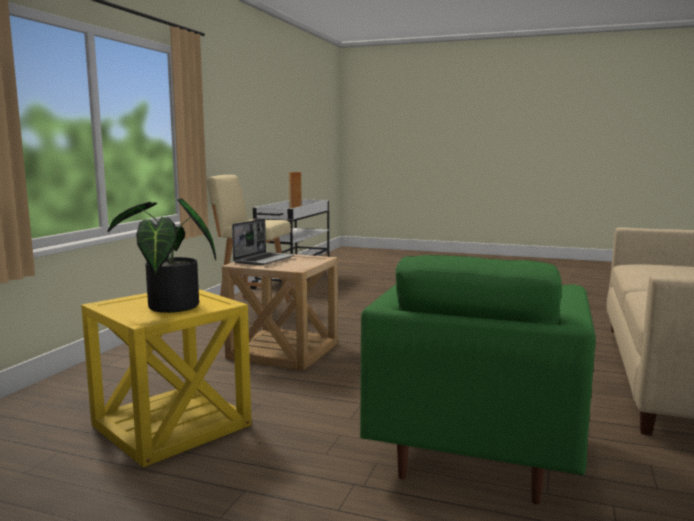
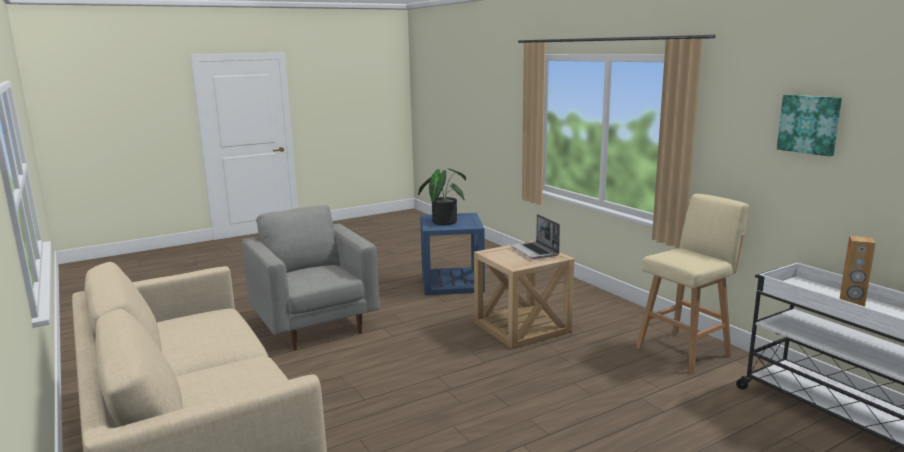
camera: 130 degrees right, 5 degrees up
(171, 425) = (452, 283): yellow side table -> blue side table
(237, 111) = (809, 124): none -> picture
(475, 453) = (314, 326): green armchair -> grey armchair

